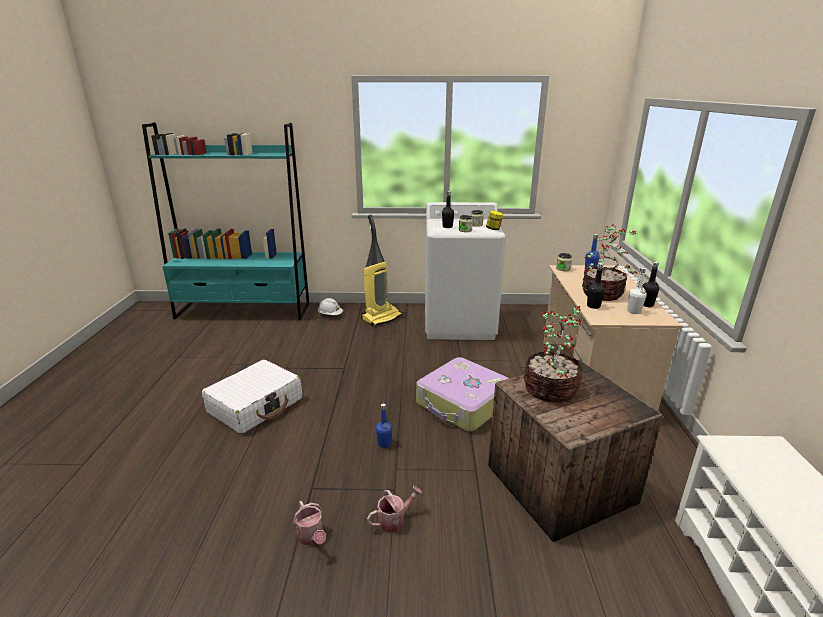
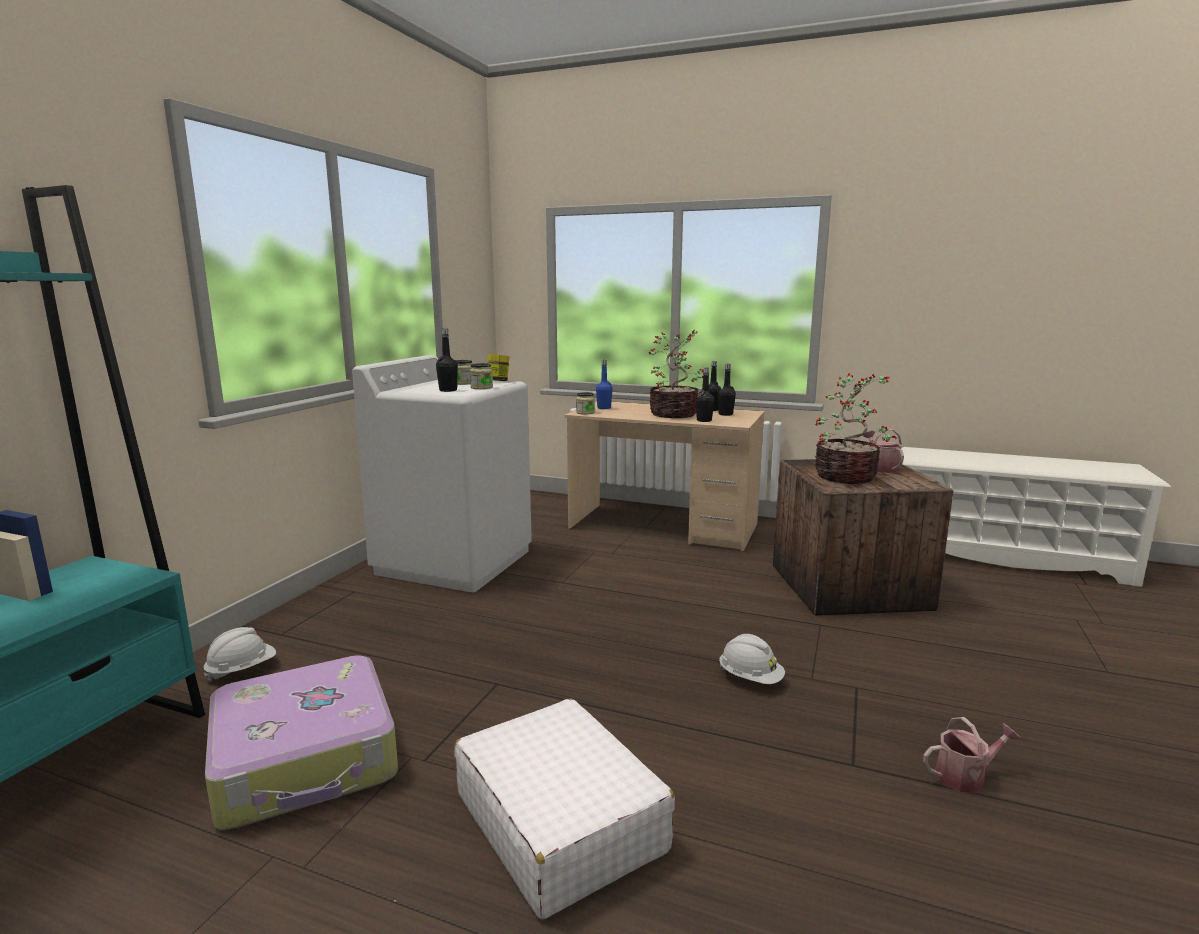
camera: 70 degrees left, 10 degrees down
(381, 317) = (342, 616): vacuum cleaner -> none
(384, 443) = (750, 678): blue bottle -> white hard hat
(394, 520) = (917, 697): watering can -> watering can (881, 468)
(463, 404) = (677, 603): suitcase -> suitcase (307, 759)
(634, 311) = (725, 414): white bottle -> black bottle

